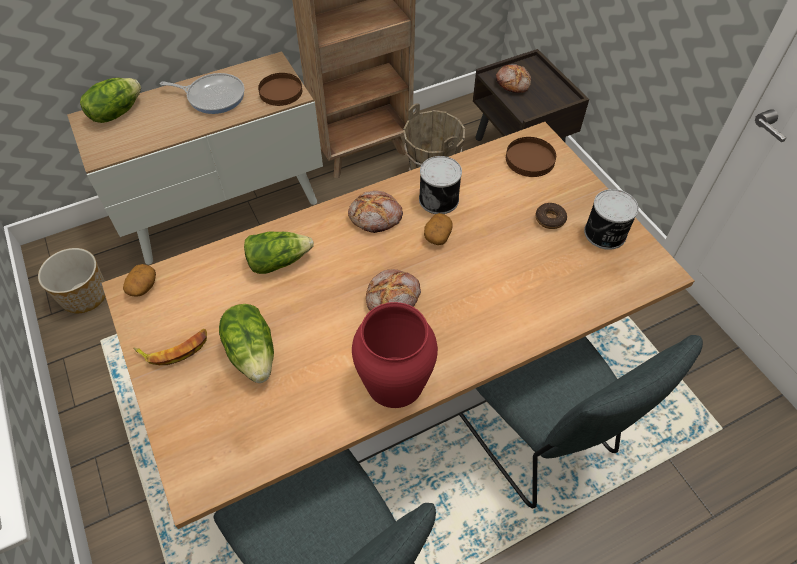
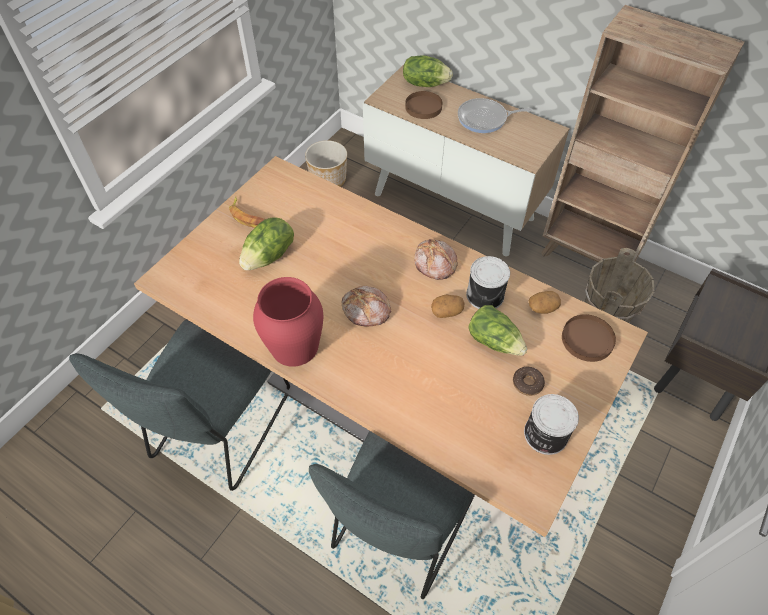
camera: 60 degrees right, 0 degrees up
(143, 287) = (284, 175): potato -> potato (542, 307)
(213, 96) = (485, 119): frying pan -> frying pan turned 105 degrees clockwise
(278, 261) = (352, 229): lettuce -> lettuce (494, 340)
(280, 92) = (525, 150): brown plate -> brown plate (423, 107)
(513, 83) = (727, 306): bread -> none

